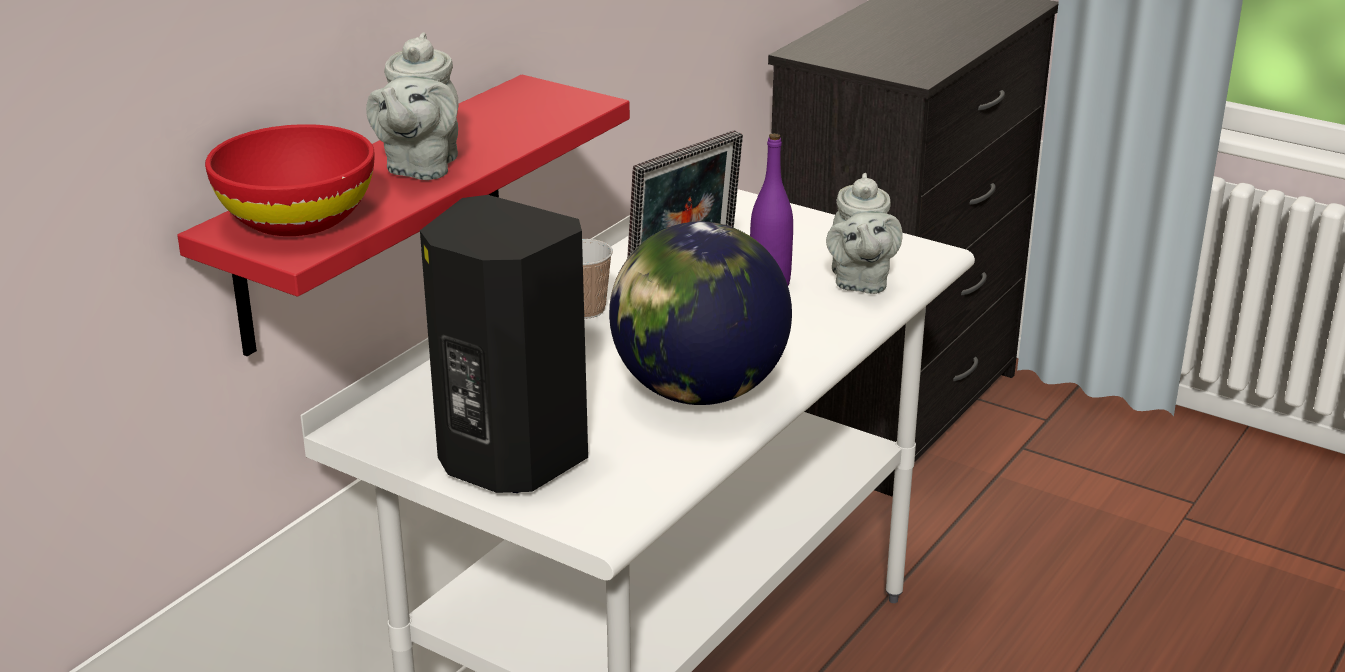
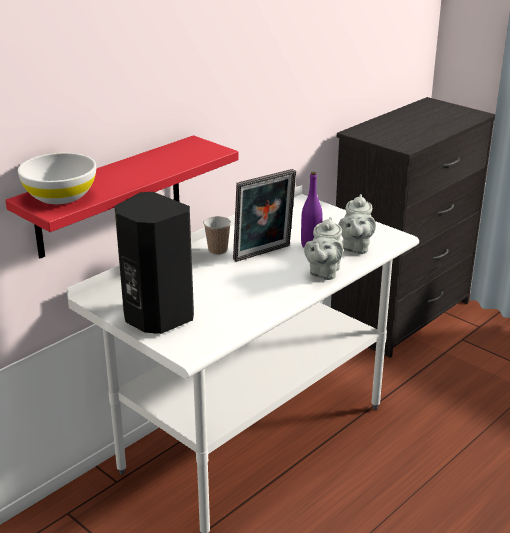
camera: 10 degrees right, 0 degrees up
(298, 218) = (61, 196): red bowl -> white bowl
(420, 167) = (126, 176): grey teapot -> grey teapot (323, 273)
(699, 392) = (257, 294): globe -> none

